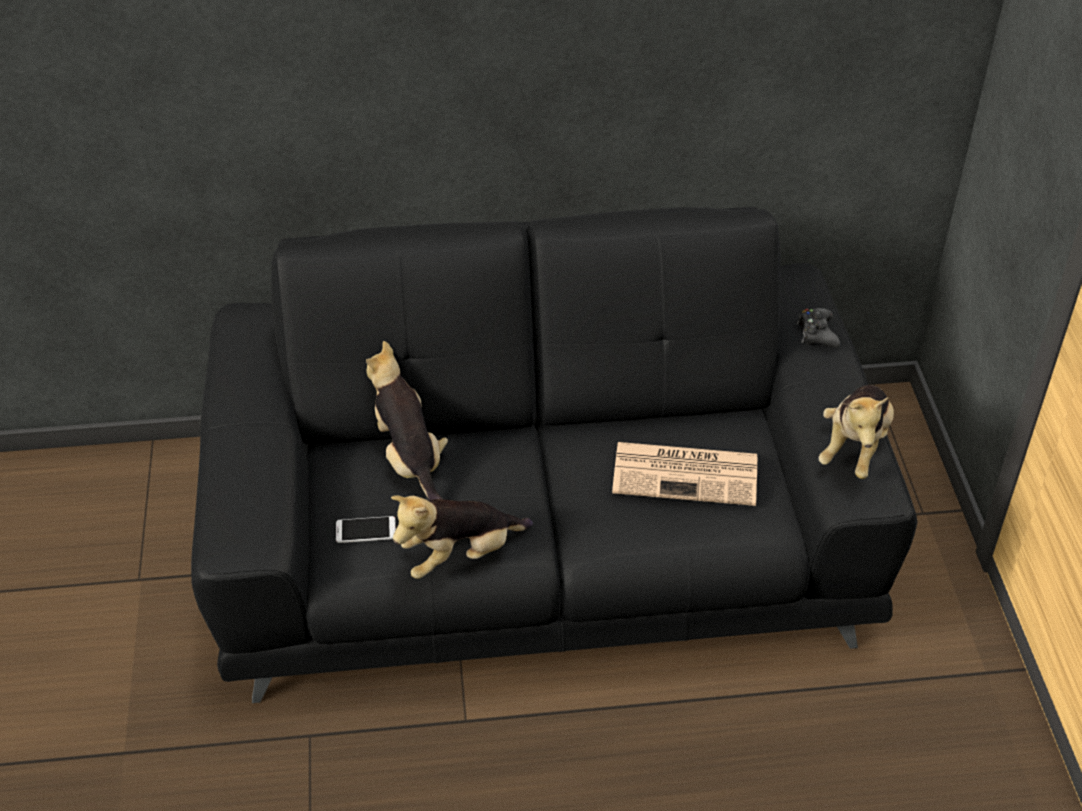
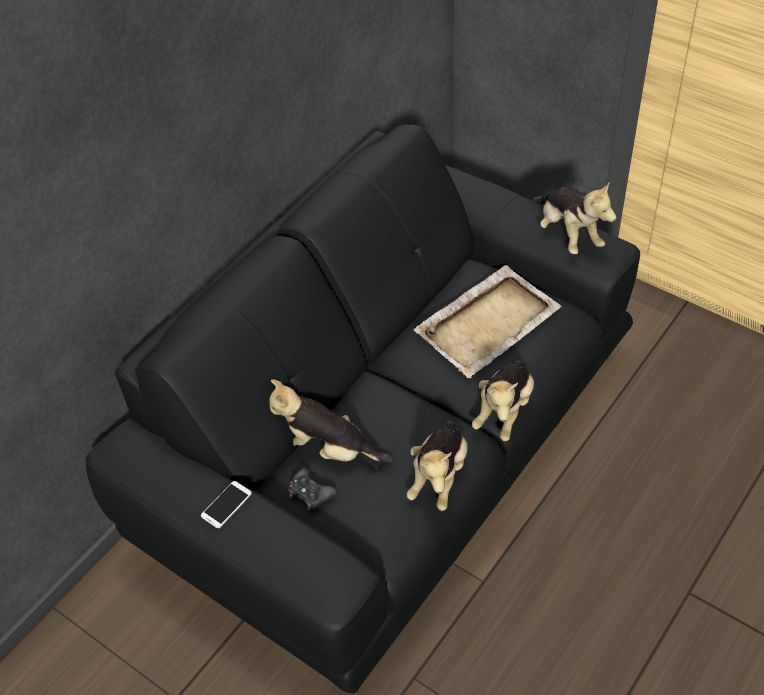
camera: 45 degrees left, 5 degrees up
(366, 530) = (367, 512): phone -> phone (226, 504)
(591, 555) = (504, 411): none -> plush toy
(687, 473) = (489, 323): newspaper -> beige tray
(817, 333) = (466, 187): black game controller -> black game controller (310, 493)

